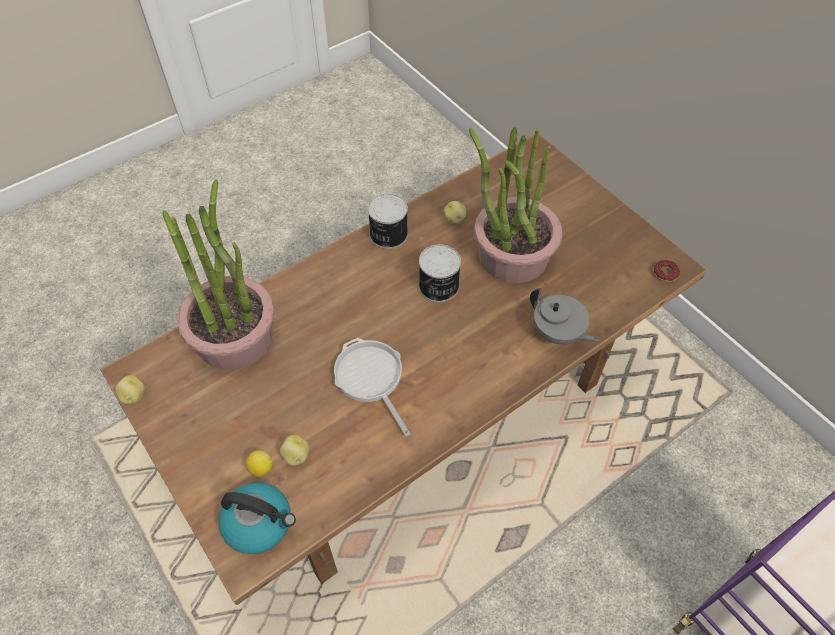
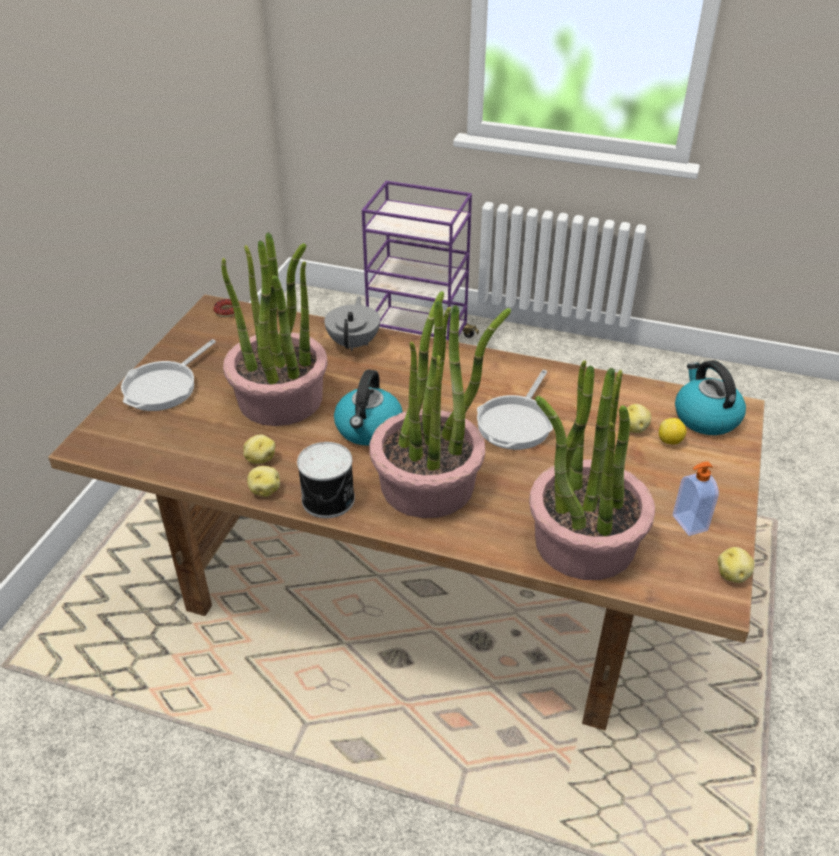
camera: 125 degrees left, 15 degrees down
(188, 408) = (688, 523): none -> soap dispenser
(356, 289) = (428, 484): none -> potted plant
(423, 210) = (265, 490): none -> potato
(438, 287) = (369, 429): can -> kettle
(575, 202) = (164, 387): none -> frying pan

